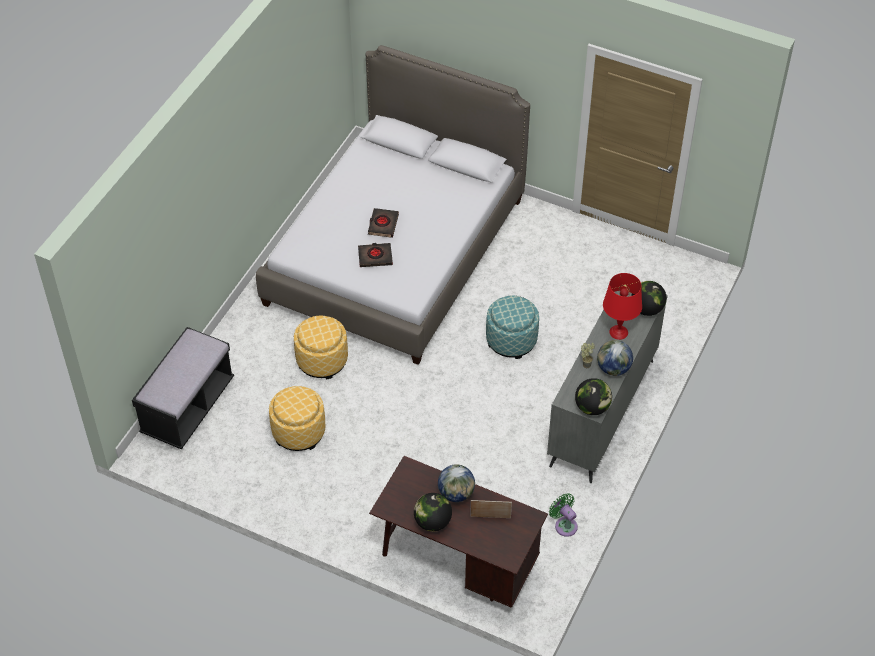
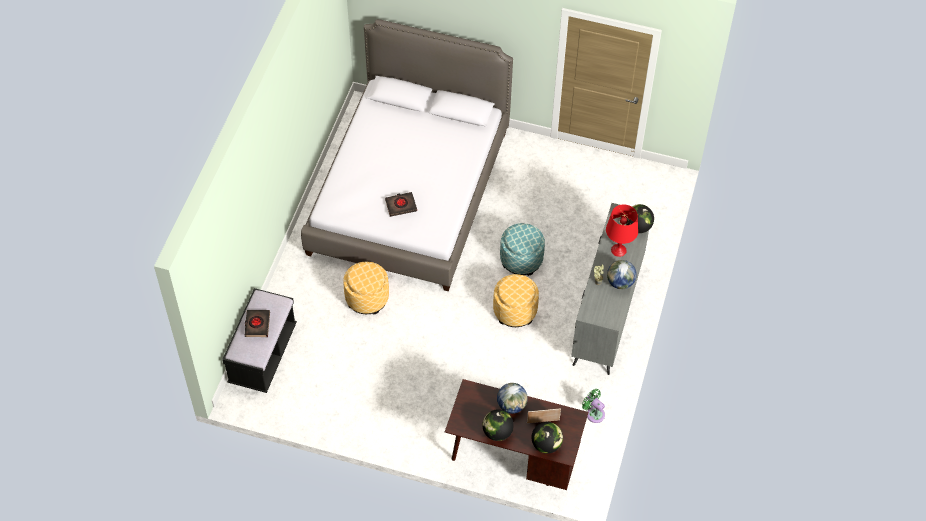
camera: 10 degrees left, 5 degrees up
(299, 432) = (360, 363): ottoman -> ottoman (515, 311)
(383, 225) = (401, 175): black book -> black book (257, 324)
(592, 407) = (609, 318): globe -> globe (546, 444)

